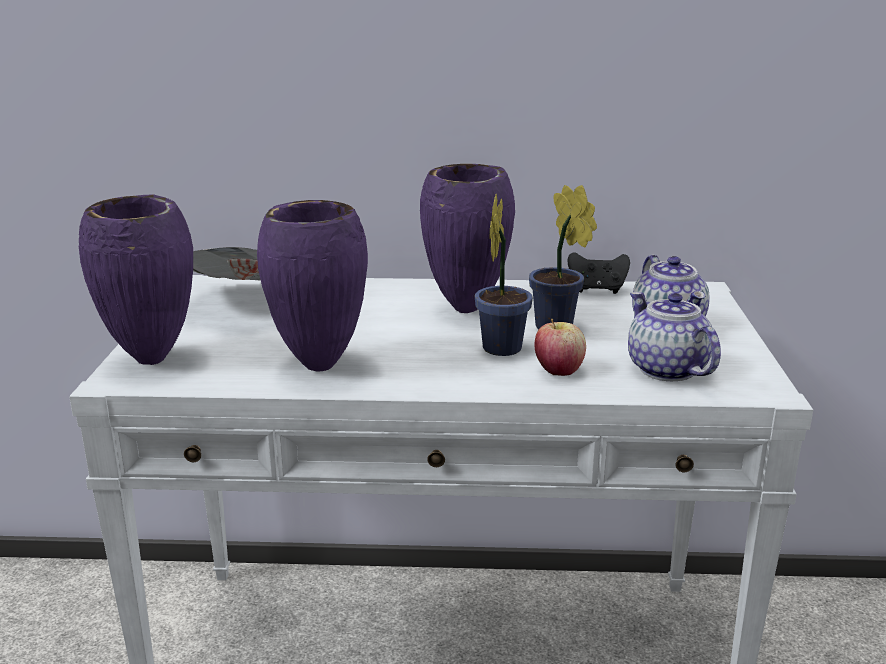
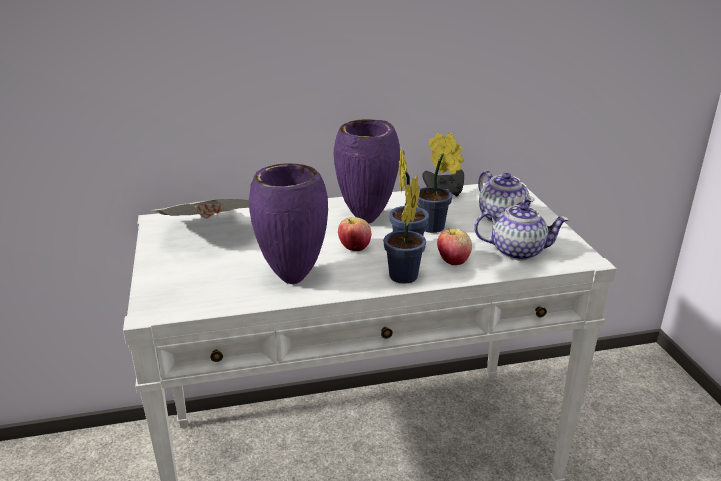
camera: 15 degrees left, 5 degrees up
(153, 360) = (168, 291): purple vase -> none
(427, 340) = (354, 248): none -> apple
(470, 383) = (402, 278): none -> potted plant
(665, 369) = (518, 251): teapot -> teapot turned 135 degrees clockwise

